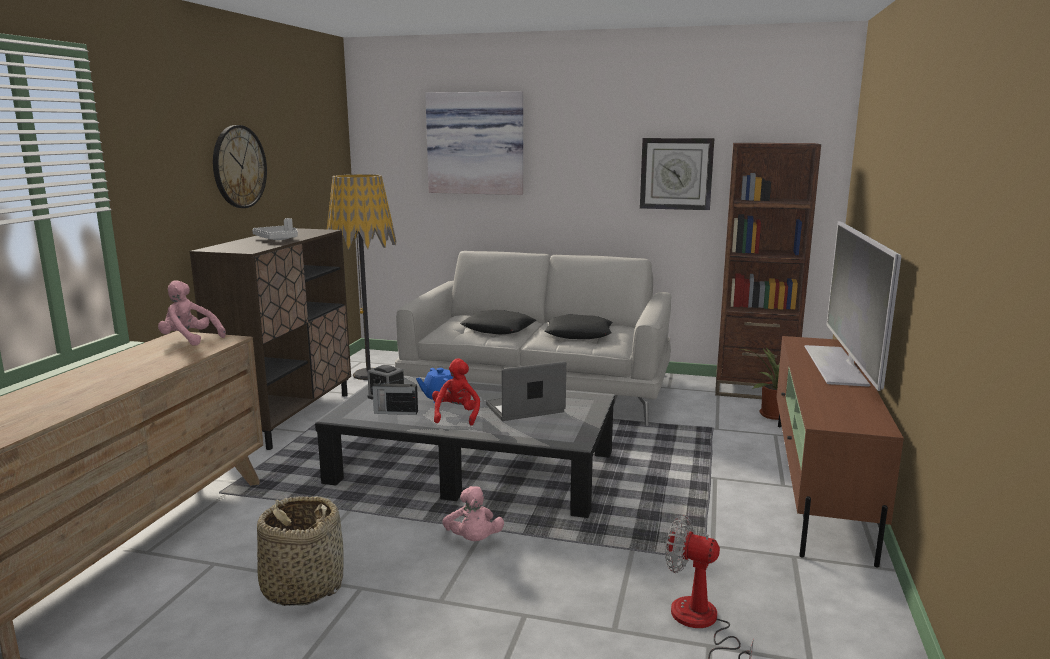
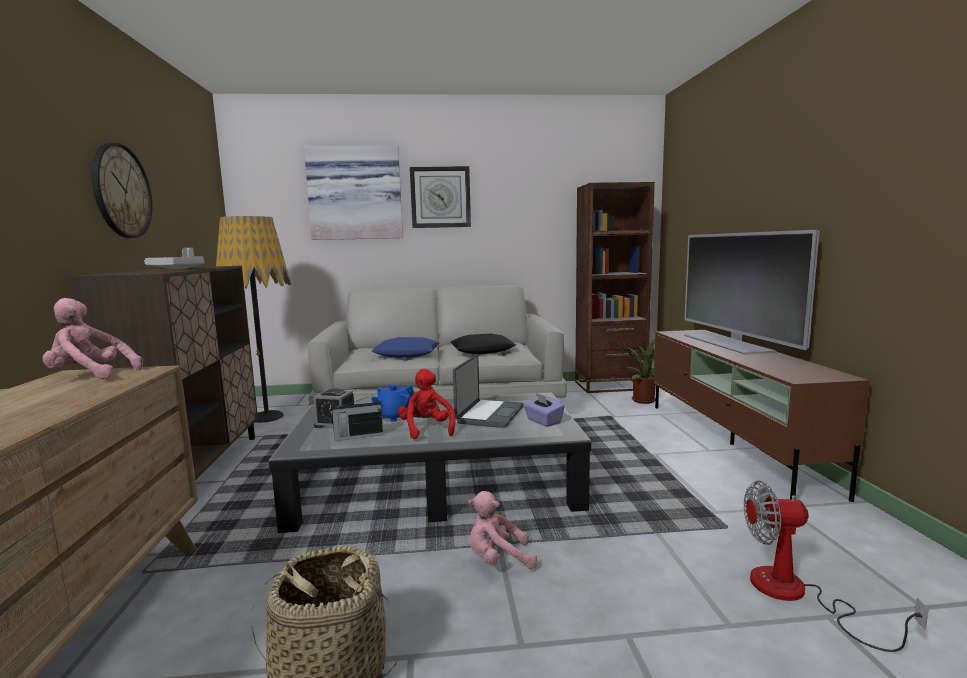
camera: 20 degrees left, 5 degrees down
(473, 540) = (498, 560): pink plush toy -> pink plush toy turned 120 degrees clockwise
(498, 329) = (407, 354): black pillow -> blue pillow
(525, 409) = (489, 414): laptop -> laptop turned 150 degrees clockwise
(568, 425) = (543, 421): none -> purple tissue box
(676, 173) = (533, 215): wall clock -> wall clock (440, 197)

